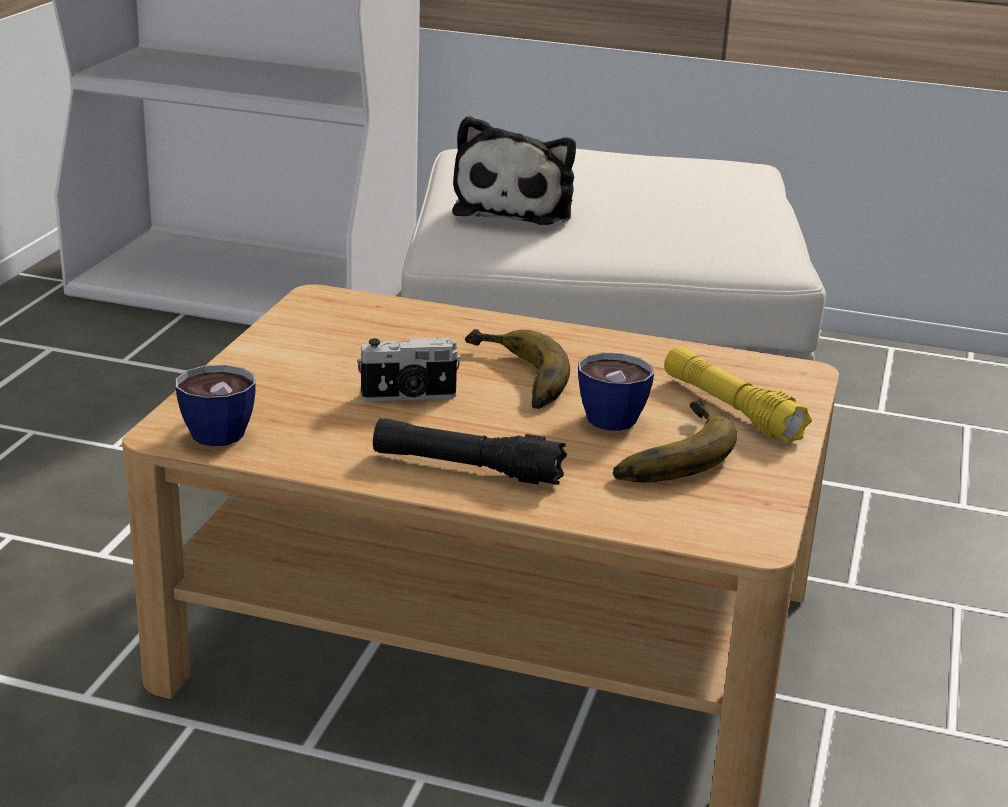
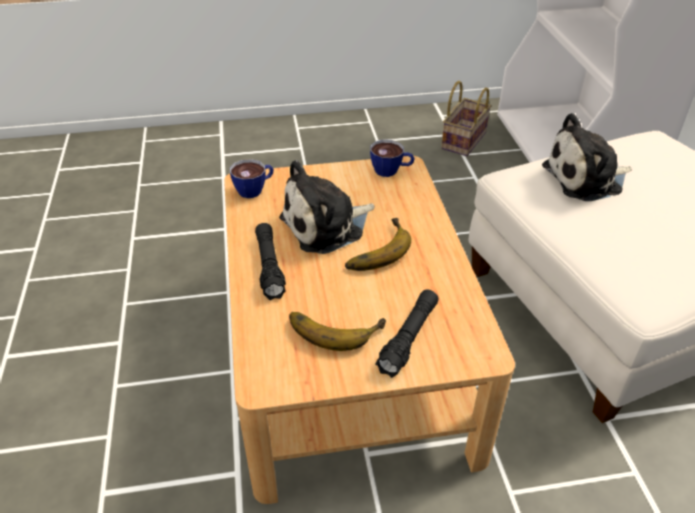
camera: 65 degrees right, 15 degrees up
(83, 345) = (463, 139): none -> basket
(409, 397) = (326, 226): camera -> plush toy
(616, 415) = (363, 297): cup -> cup (391, 171)
(731, 409) = (408, 338): yellow flashlight -> black flashlight

